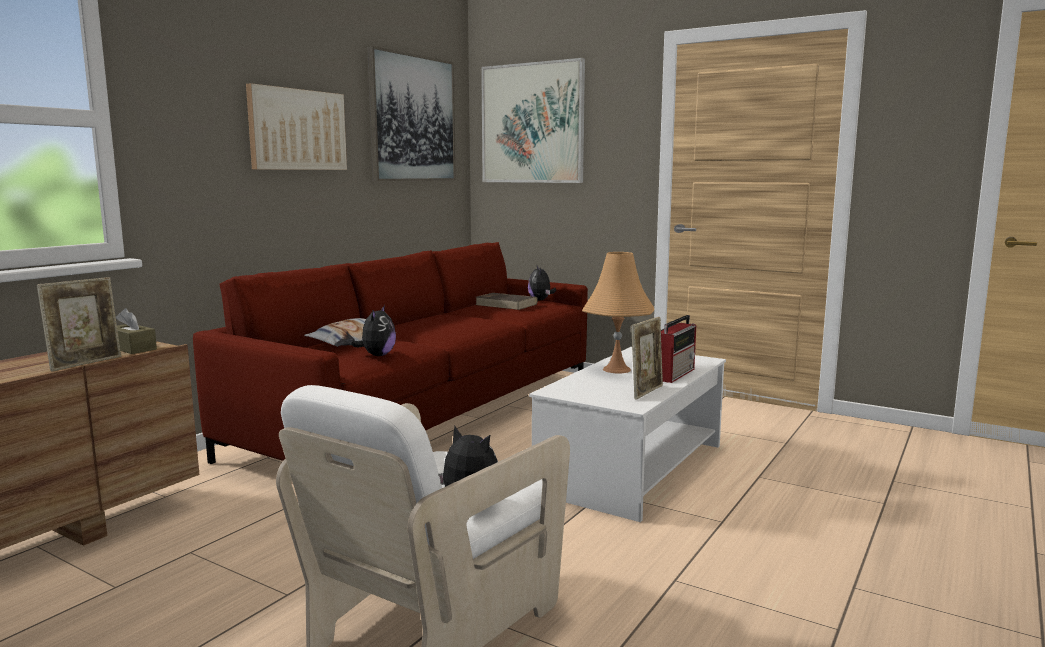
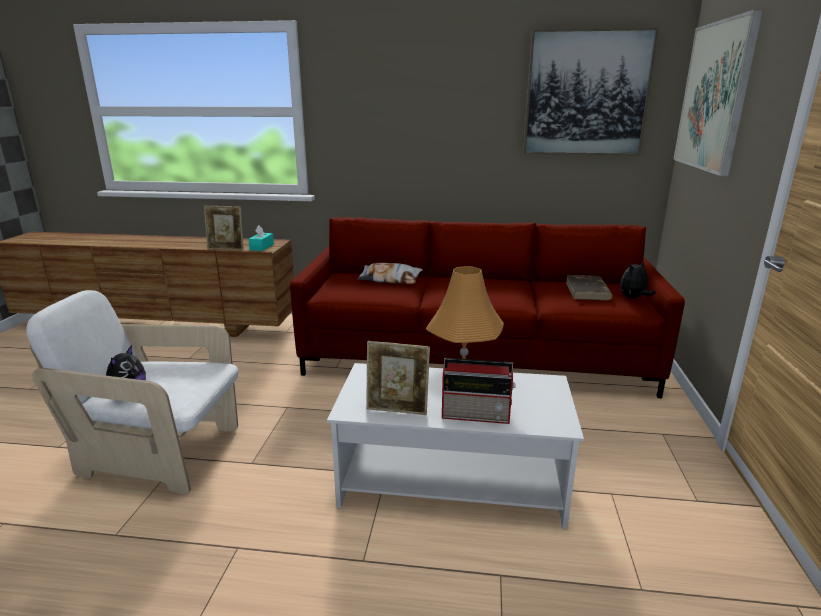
camera: 65 degrees right, 10 degrees up
(132, 348) = (262, 247): brown tissue box -> turquoise tissue box
(297, 130) = (444, 111): picture -> none
(377, 355) = (361, 294): plush toy -> none

